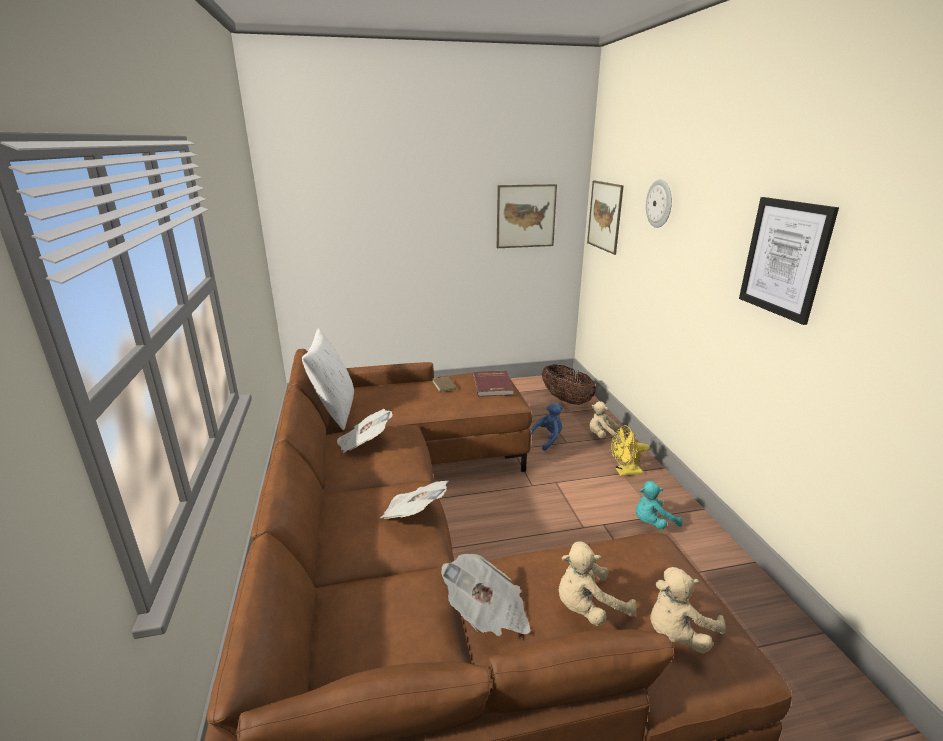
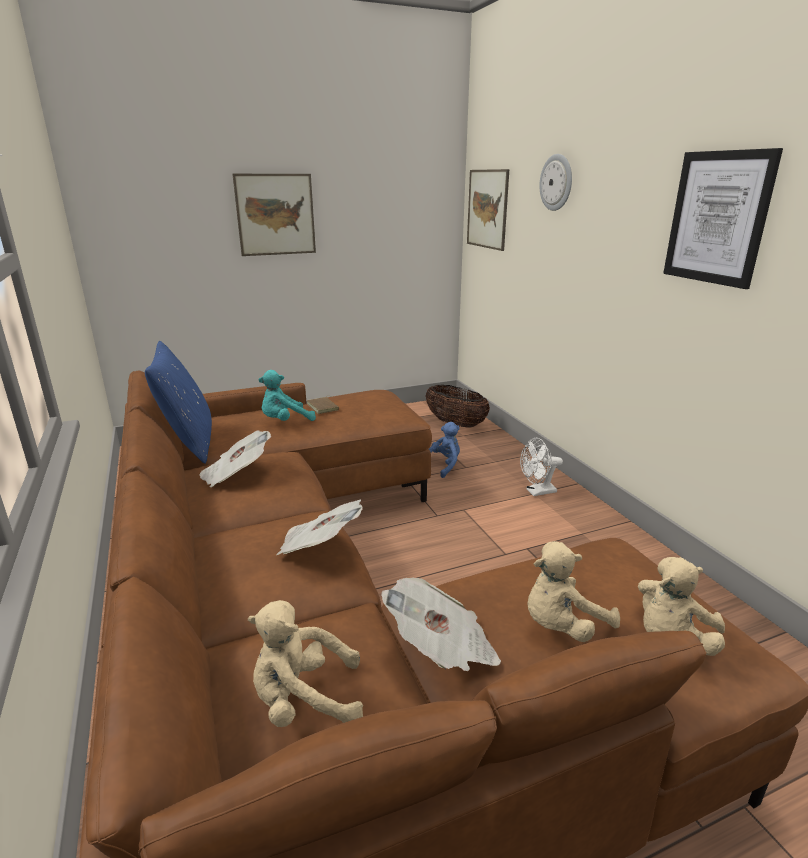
camera: 10 degrees left, 0 degrees up
(335, 411) = (189, 443): white pillow -> blue pillow
(493, 385) = (381, 403): red book -> none
(526, 216) = (396, 213): picture -> picture (275, 215)
(603, 437) = (505, 458): beige plush toy -> beige plush toy (304, 700)
(624, 472) = (537, 492): yellow fan -> white fan
(652, 523) = (580, 541): turquoise plush toy -> turquoise plush toy (285, 421)

